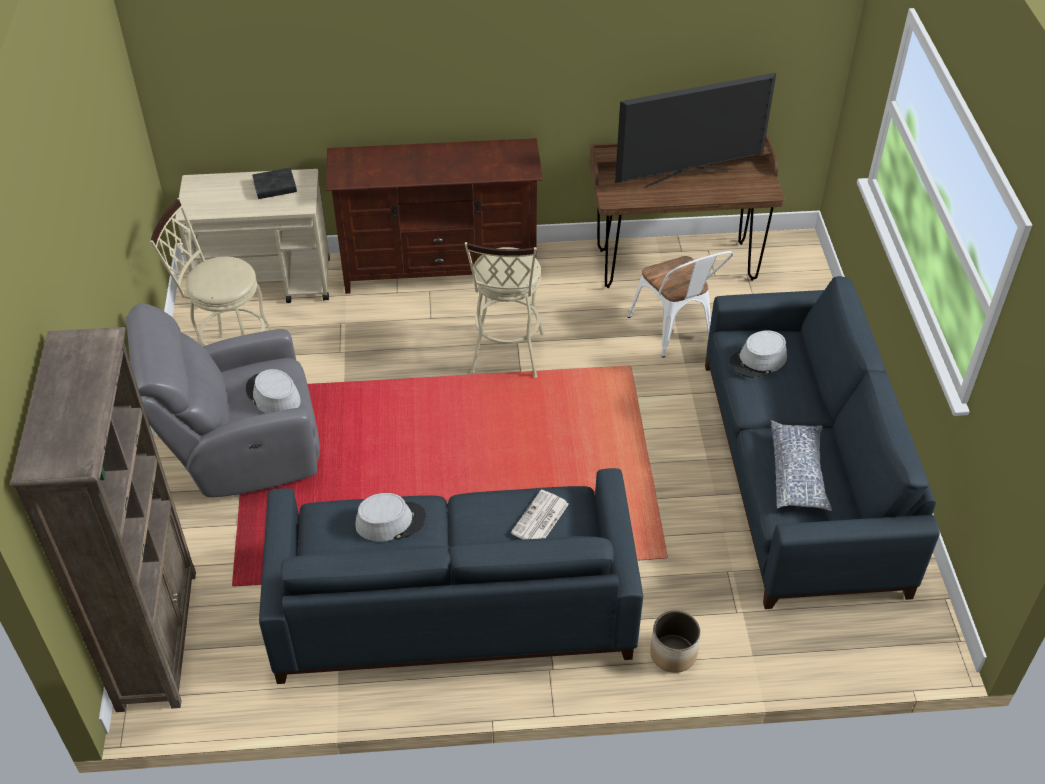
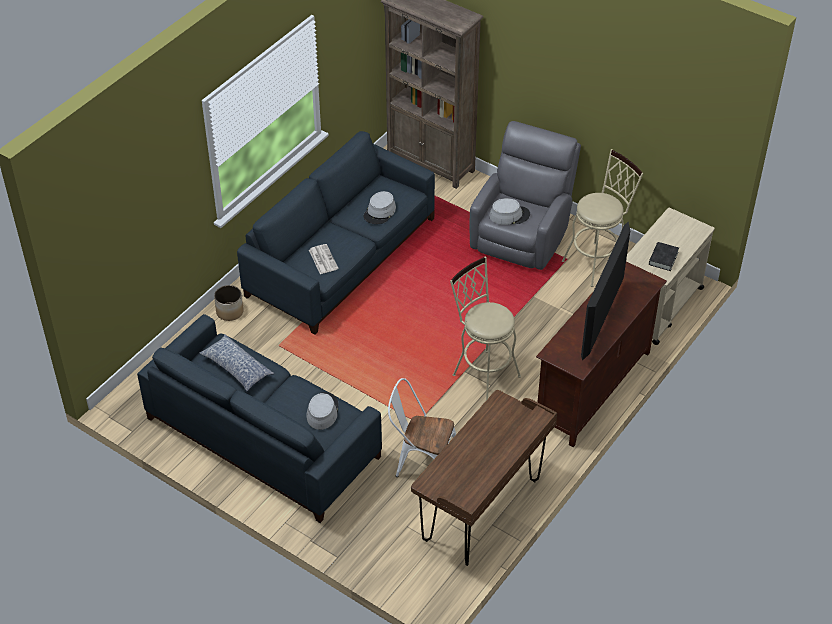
camera: 130 degrees right, 0 degrees up
(688, 177) = (482, 453): television -> television (602, 323)

